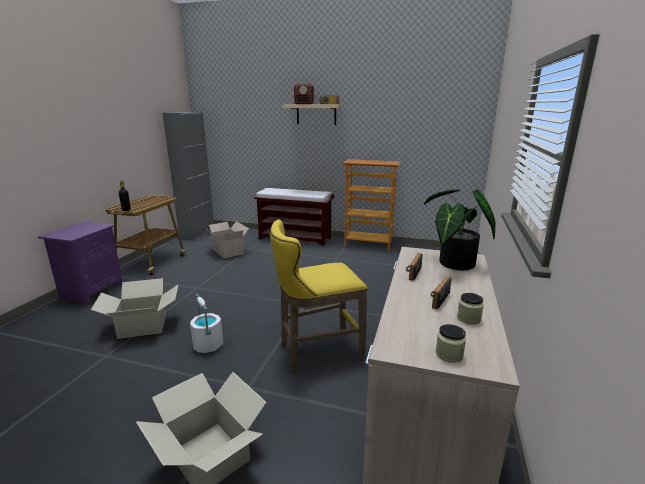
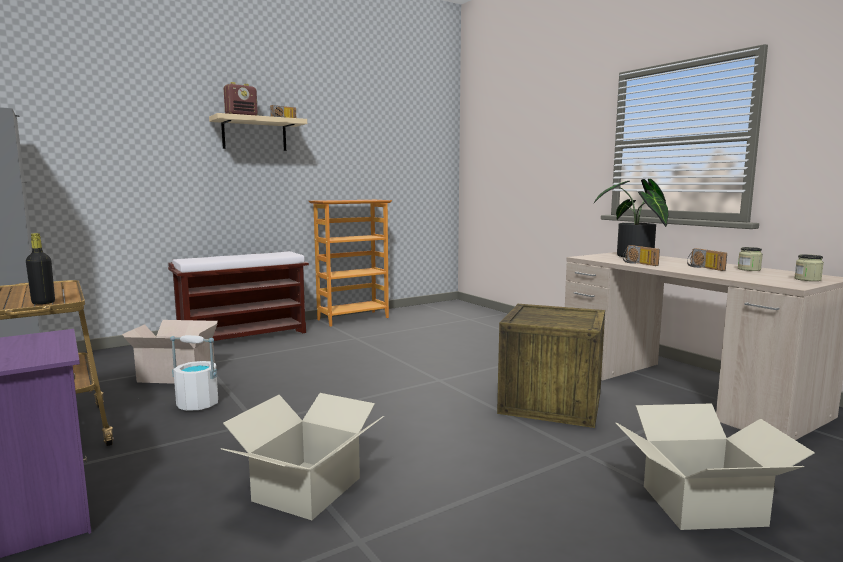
camera: 50 degrees left, 10 degrees down
(208, 345) = (452, 453): white bucket -> white bucket (197, 404)
(316, 350) = (551, 403): yellow stool -> crate

